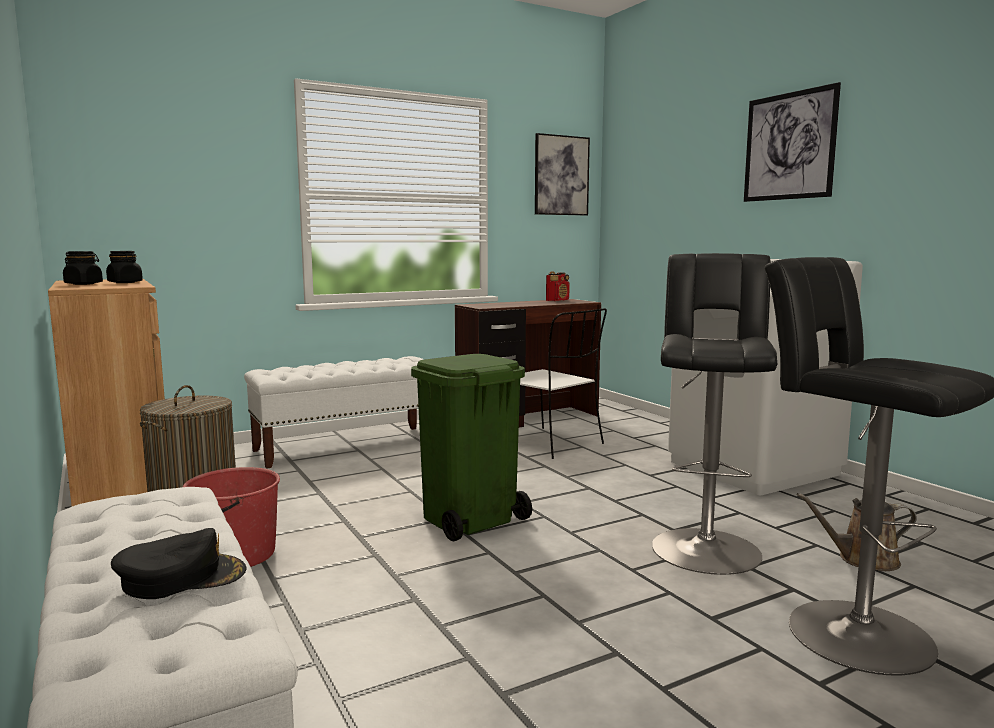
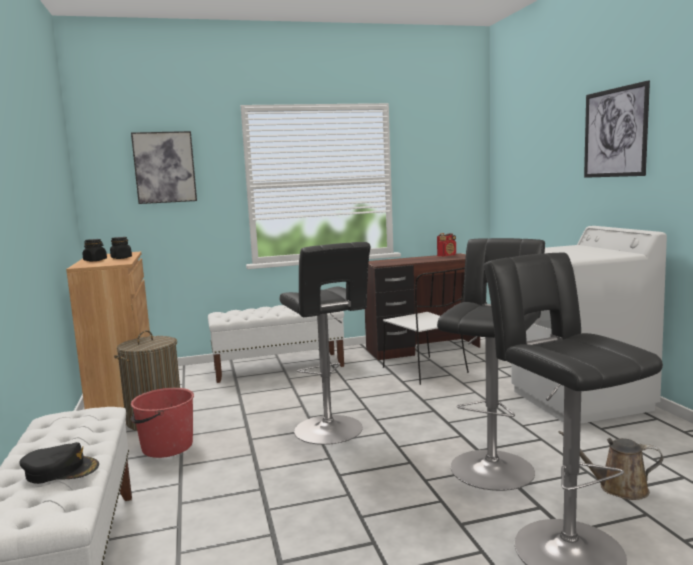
camera: 15 degrees right, 0 degrees up
(469, 519) = (330, 431): green trash can -> black stool
(561, 175) = (453, 155): picture -> picture (164, 167)

